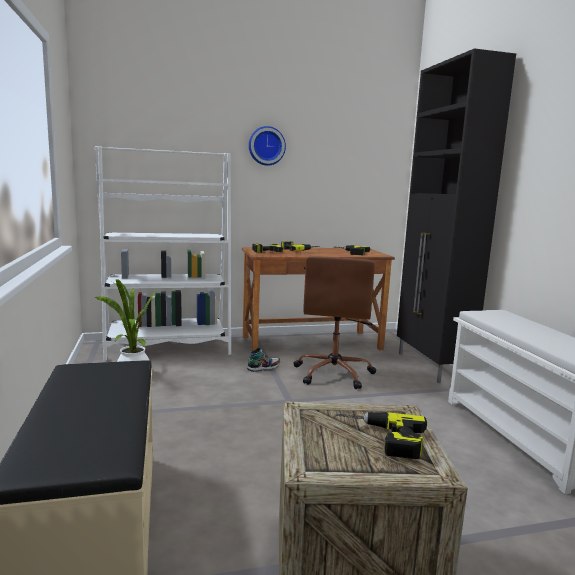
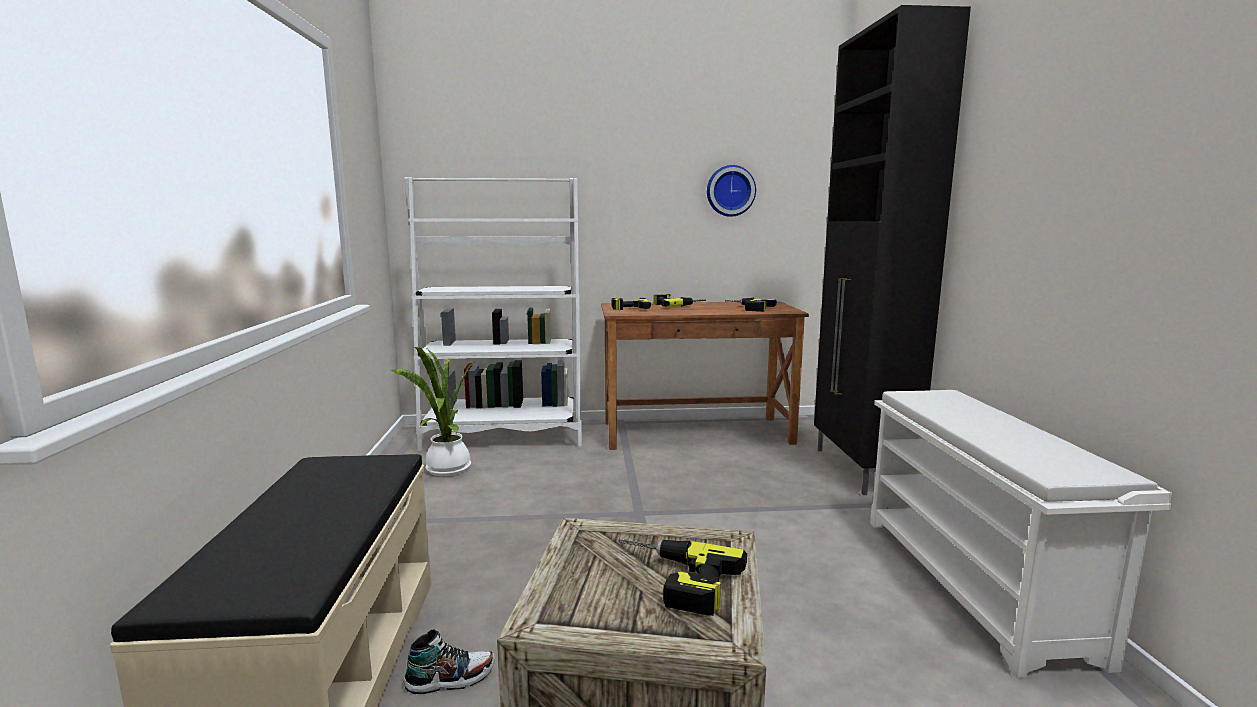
camera: 10 degrees right, 0 degrees up
(263, 368) = (619, 466): shoe -> shoe (450, 679)
(266, 146) = (632, 166): wall clock -> wall clock (730, 191)
(334, 373) = (714, 476): brown office chair -> none

